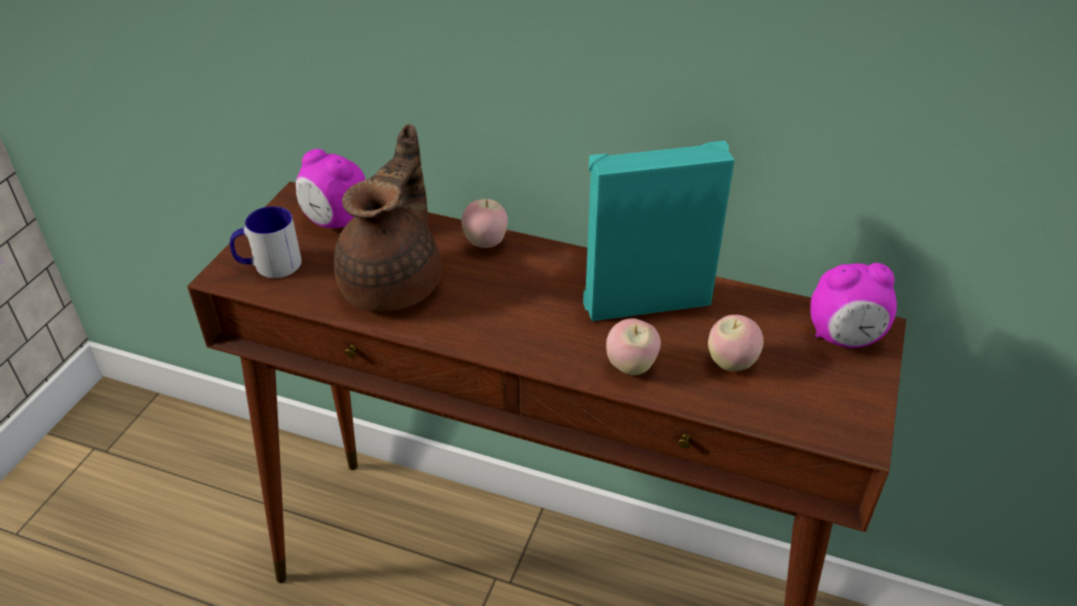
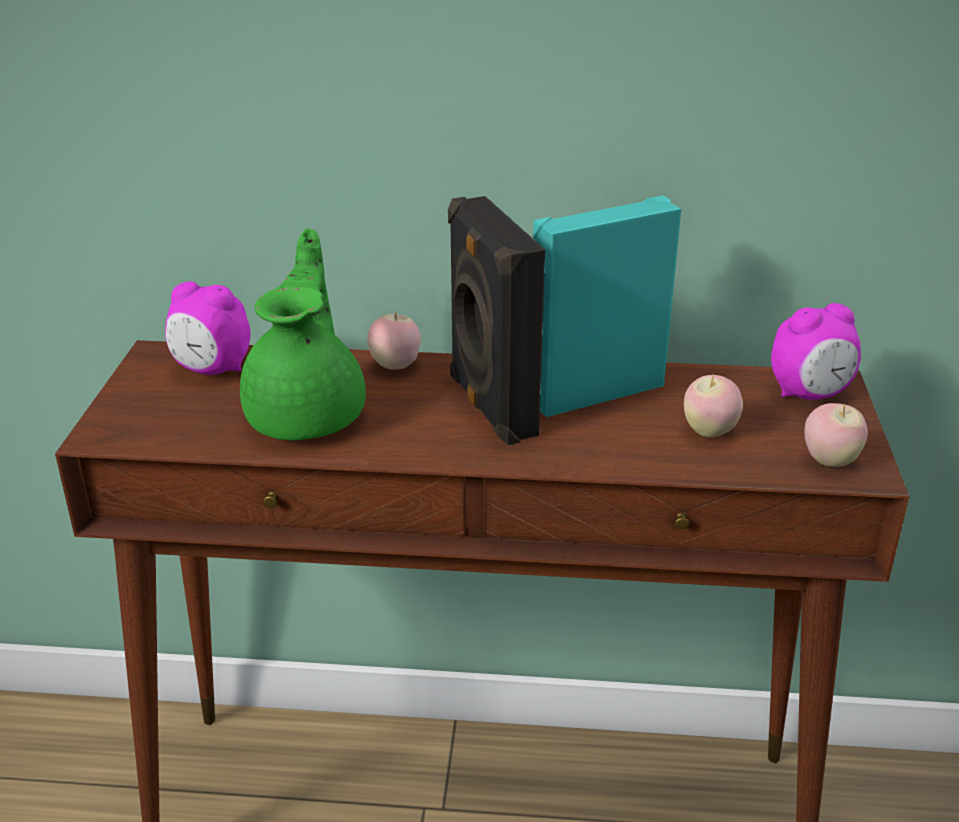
camera: 15 degrees left, 10 degrees down
(269, 265) = (149, 420): mug -> none
(395, 282) = (309, 414): brown teapot -> green teapot
(547, 301) = (489, 407): none -> black speaker
(631, 367) = (608, 450): apple -> apple (830, 461)

